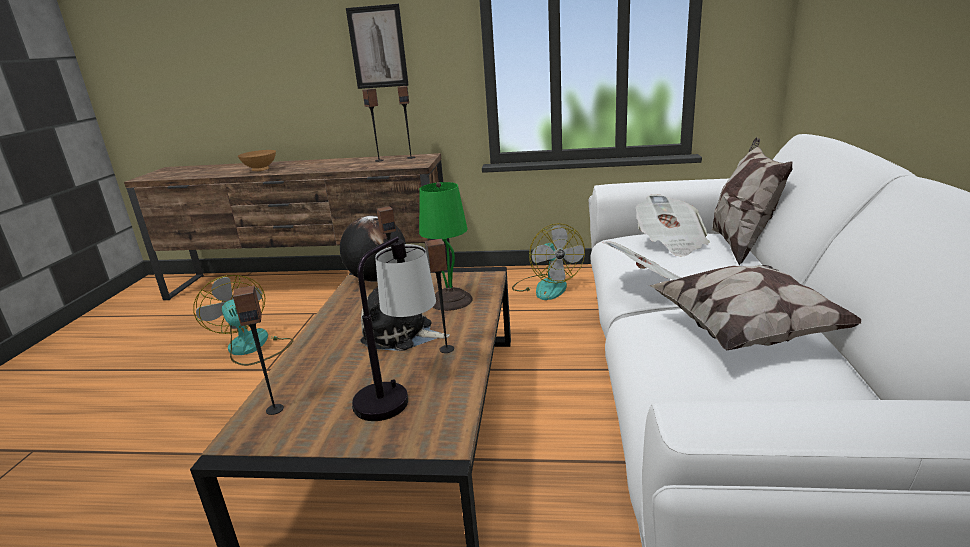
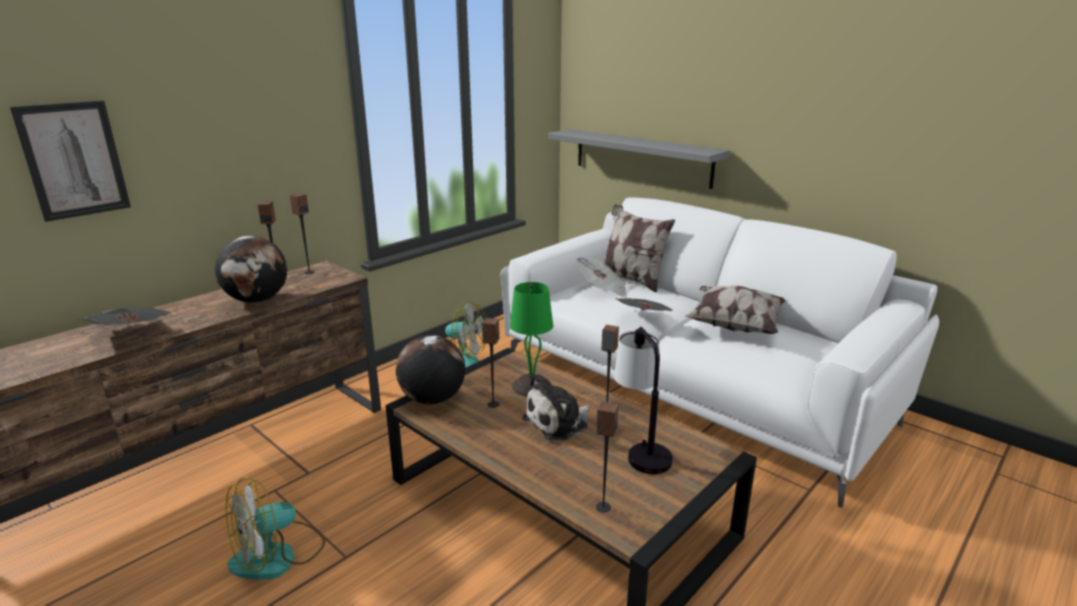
camera: 55 degrees left, 0 degrees up
(252, 348) = (278, 556): fan -> fan turned 45 degrees counterclockwise
(261, 170) = (133, 336): brown bowl -> newspaper
(345, 166) = (257, 300): none -> globe
(378, 47) = (245, 151): picture -> picture (74, 160)
(850, 76) = (641, 157): none -> grey shelf

